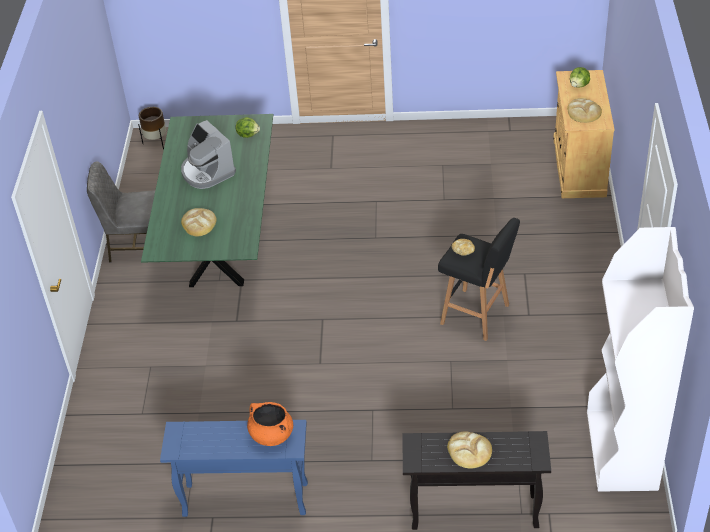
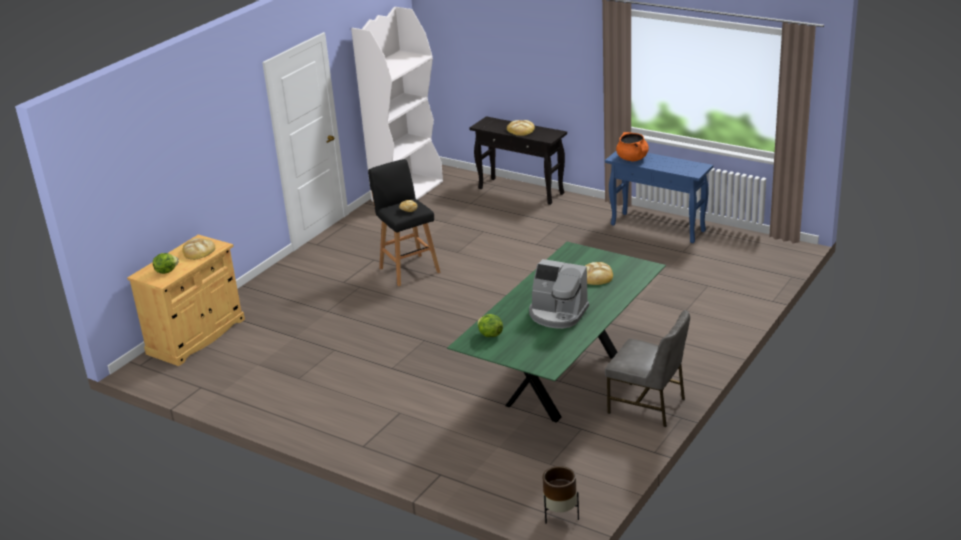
camera: 150 degrees left, 15 degrees down
(207, 172) = (557, 314): coffee machine -> coffee machine turned 120 degrees clockwise

